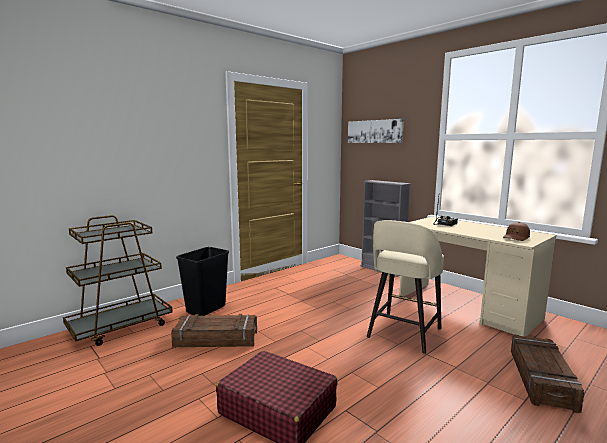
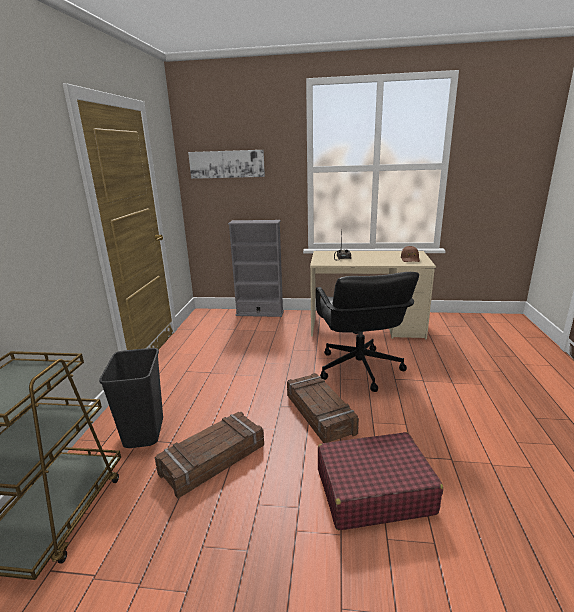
camera: 40 degrees left, 10 degrees up
(403, 334) = (359, 369): beige stool -> black office chair
(542, 379) = (470, 364): crate -> crate (320, 413)

